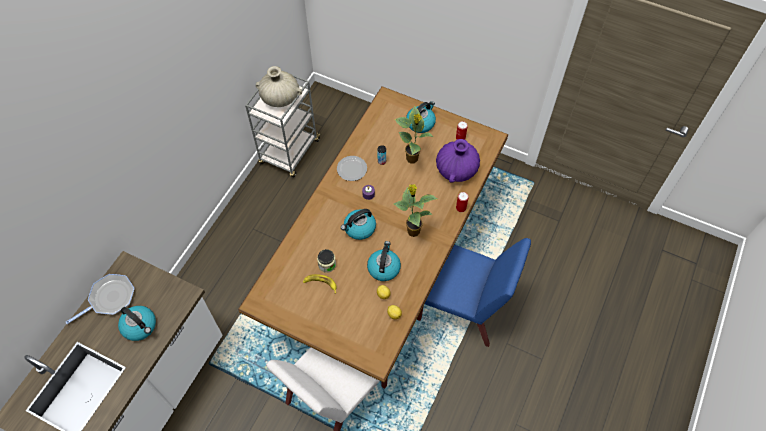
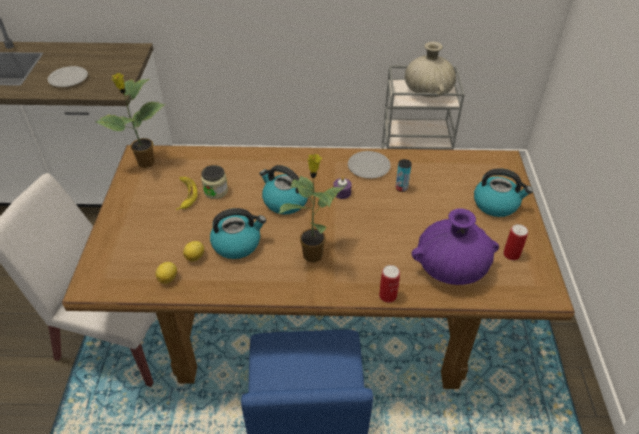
camera: 65 degrees right, 15 degrees down
(110, 298) = (95, 53): frying pan -> none
(140, 326) = (69, 78): kettle -> plate
(412, 159) = (430, 215): potted plant -> potted plant (145, 163)

